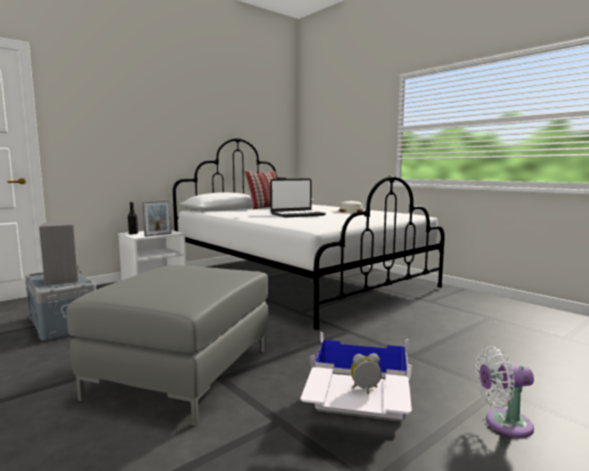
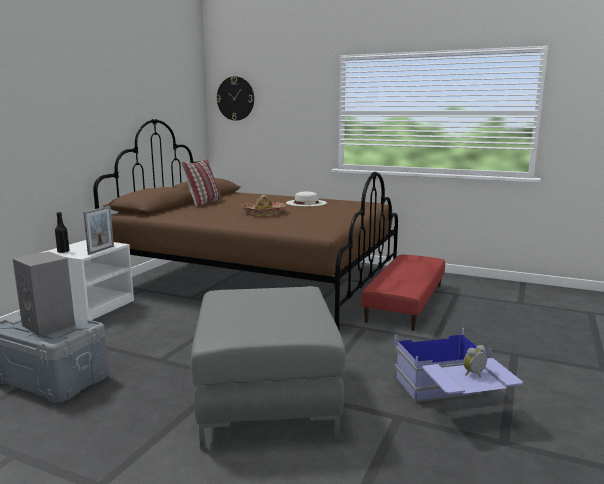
camera: 25 degrees left, 5 degrees up
(297, 214) = (264, 212): laptop -> hat
(300, 280) = (258, 280): white bed -> brown bed
(317, 123) = (235, 98): none -> wall clock
(358, 420) = (451, 401): white storage box -> blue storage box
(419, 316) = (405, 302): none -> red ottoman
(503, 423) = (539, 378): white fan -> none

